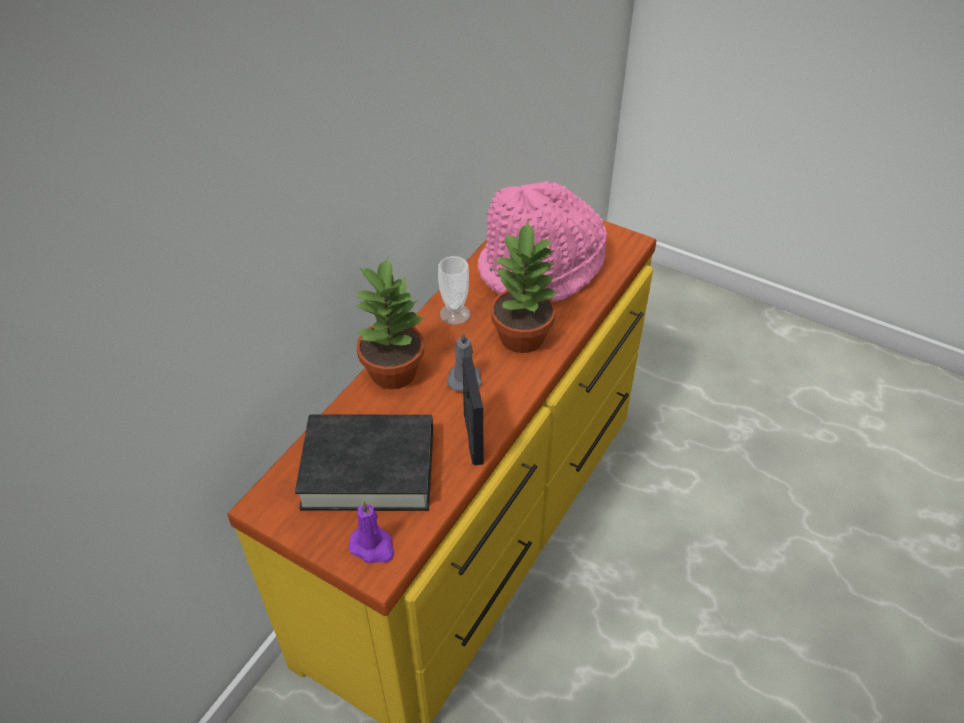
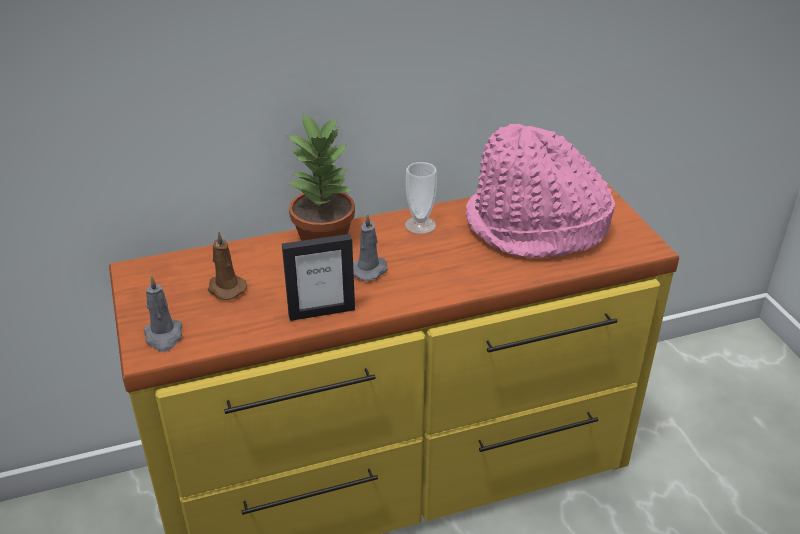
camera: 40 degrees right, 10 degrees down
(369, 468) = (225, 288): black book -> brown candle
(373, 546) = (164, 336): purple candle -> grey candle
(472, 439) = (321, 312): picture frame -> picture frame turned 45 degrees clockwise
(523, 336) = (455, 266): potted plant -> none

